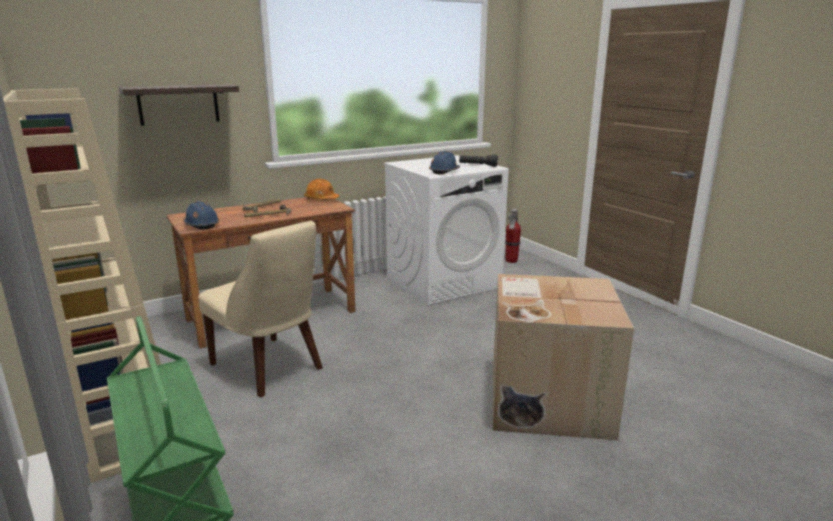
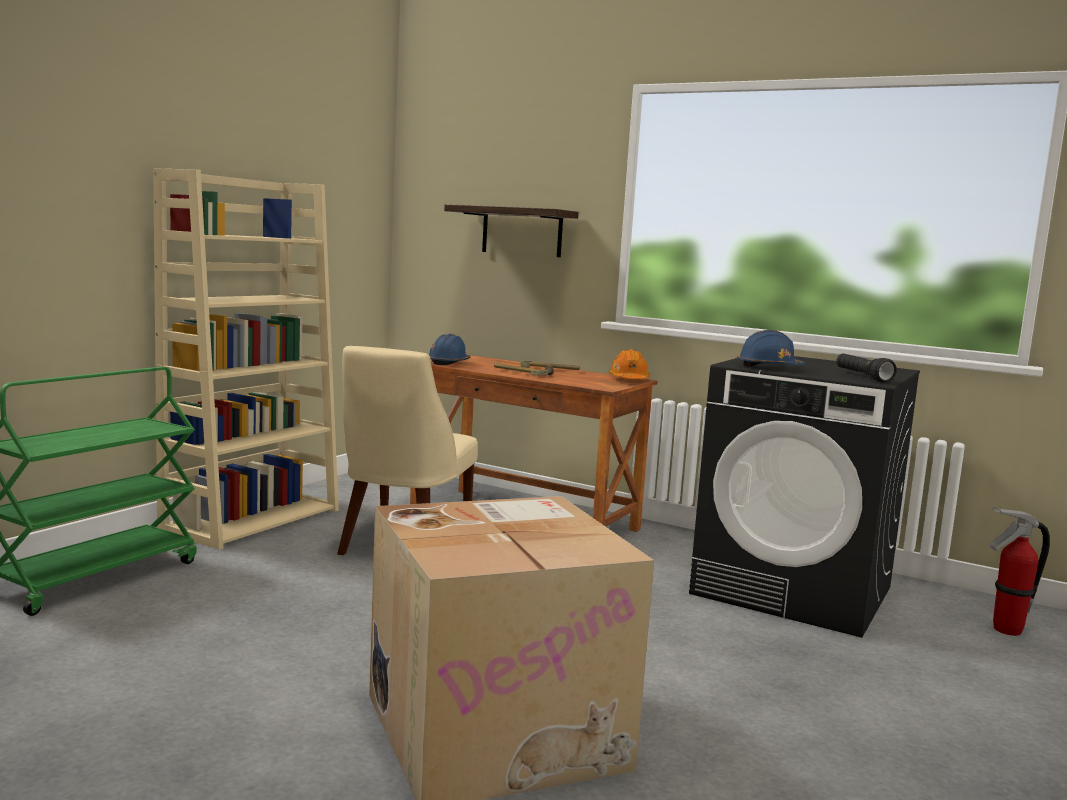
camera: 60 degrees right, 10 degrees down
(443, 282) = (794, 591): white washing machine -> black washing machine

